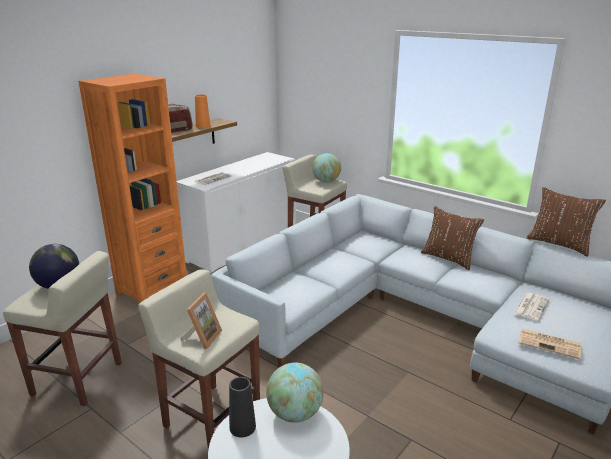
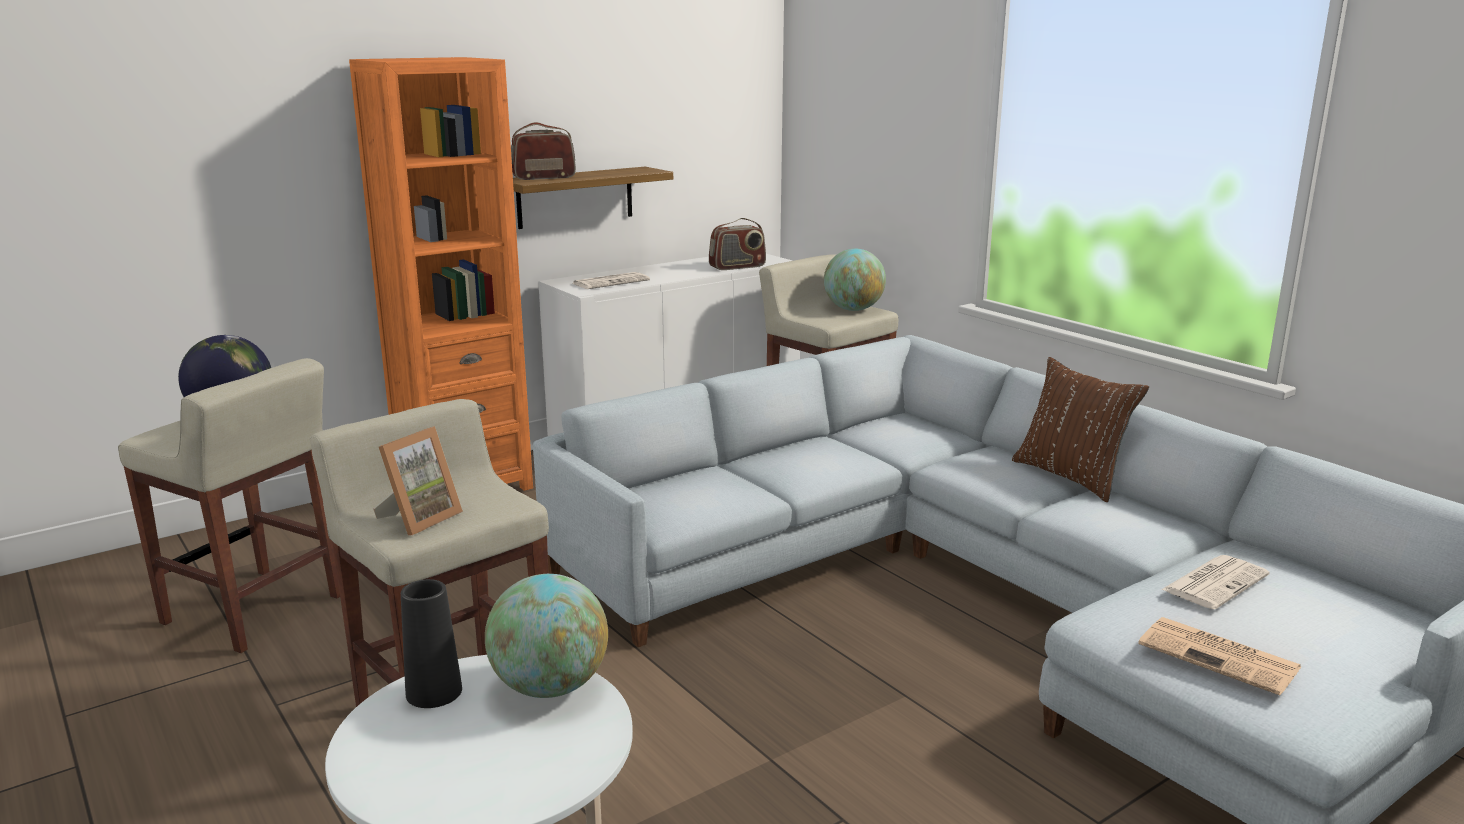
camera: 15 degrees right, 5 degrees down
(203, 126) = (600, 174): orange vase -> none
(267, 164) = (737, 267): none -> radio
(559, 244) = (1324, 455): brown pillow -> none

